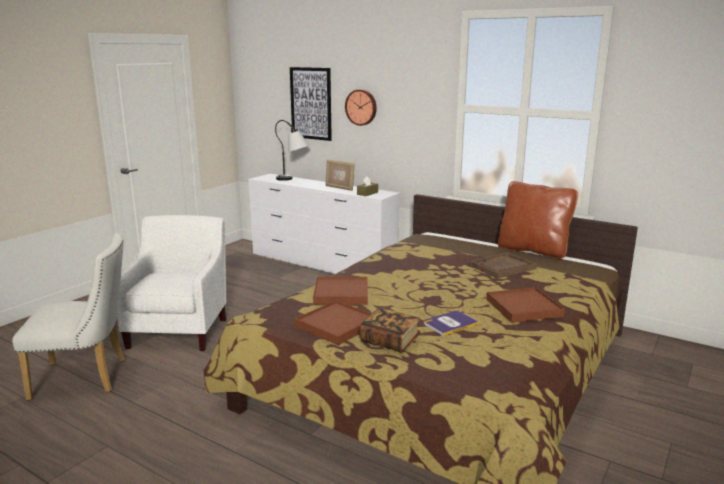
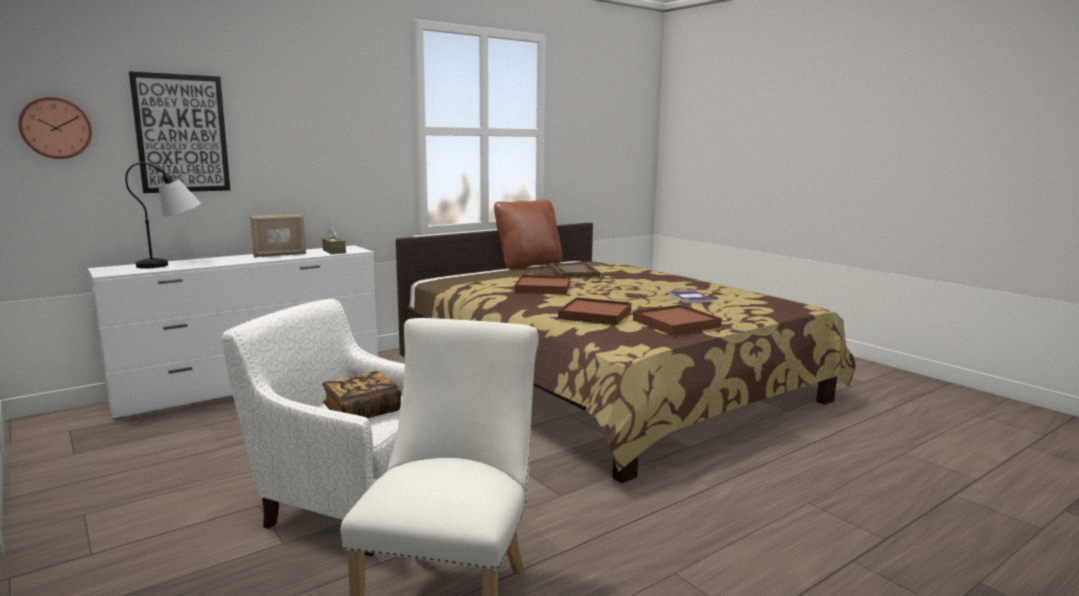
camera: 70 degrees left, 5 degrees down
(361, 107) = (282, 135): wall clock -> wall clock (55, 128)
(390, 341) = (718, 314): book -> book (362, 412)
(524, 308) = (668, 281): brown tray -> brown tray (543, 288)

